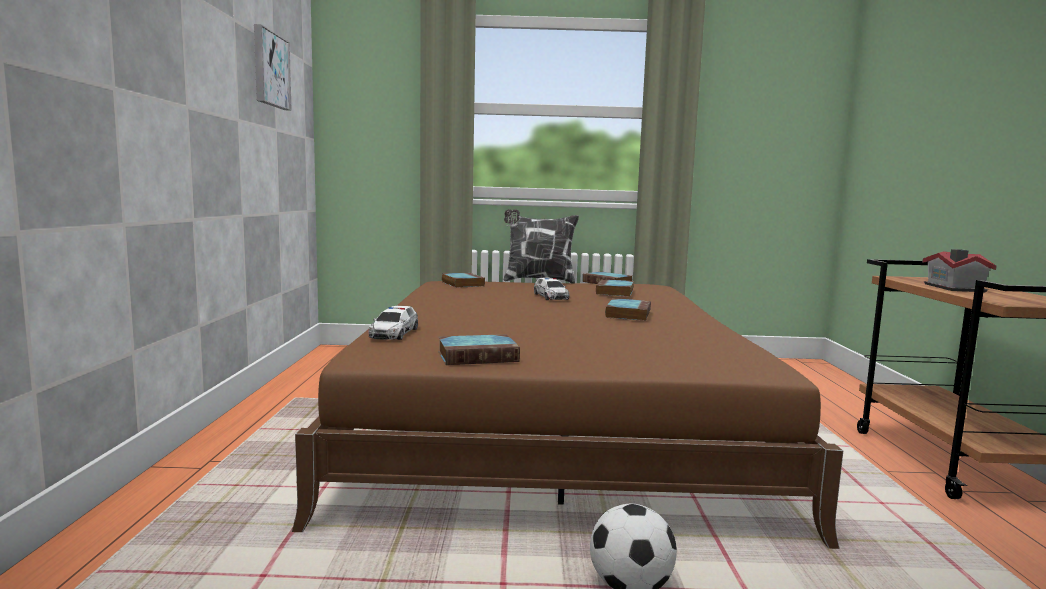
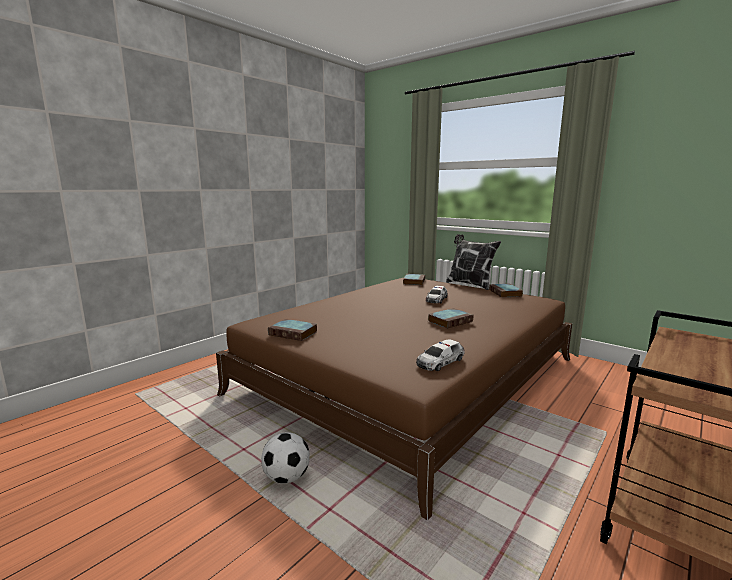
camera: 40 degrees right, 5 degrees up
(270, 69) = (319, 158): picture -> none
(394, 333) = (295, 311): toy car -> toy car (440, 362)
(615, 292) = (486, 302): book -> none
(953, 288) = (683, 356): toy house -> none

